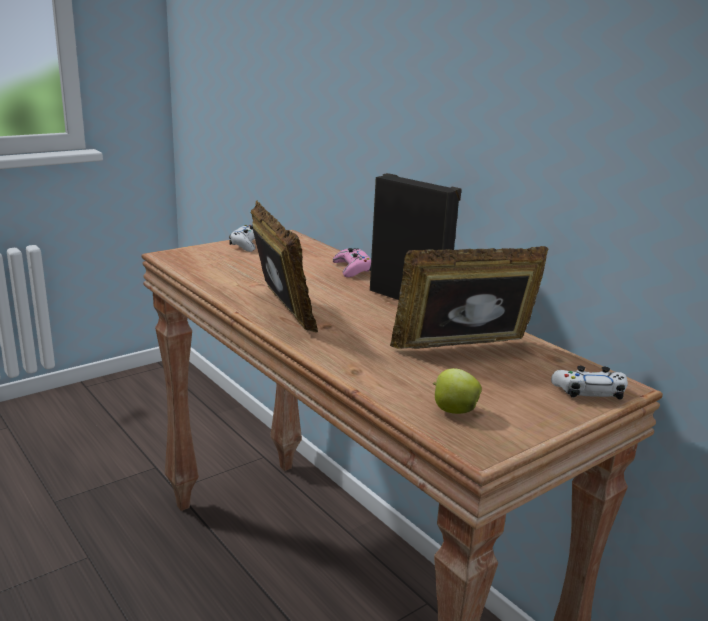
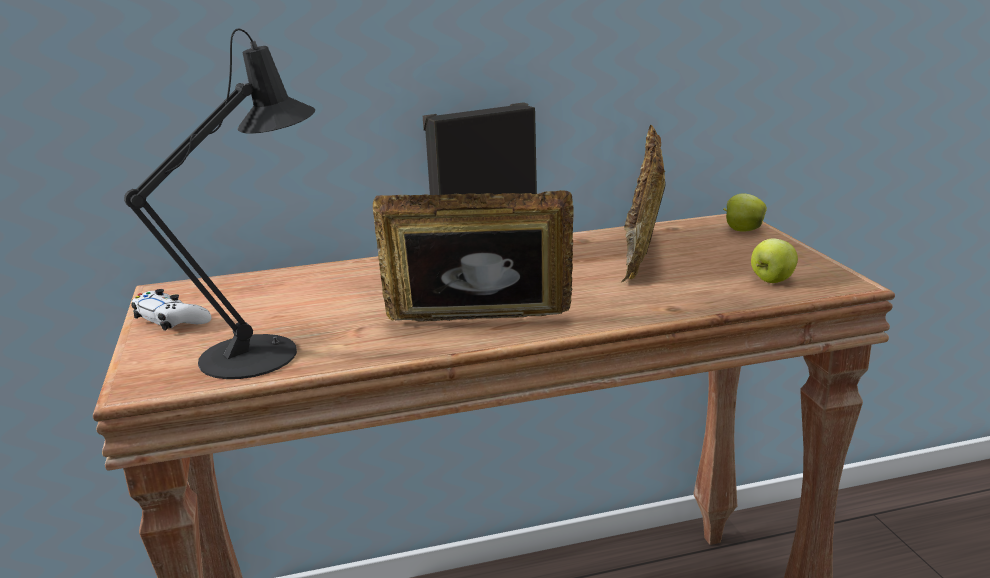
camera: 65 degrees left, 0 degrees up
(217, 269) = (262, 352): none -> black table lamp
(352, 269) = (357, 270): pink game controller -> none
(589, 391) = (742, 230): white game controller -> apple

